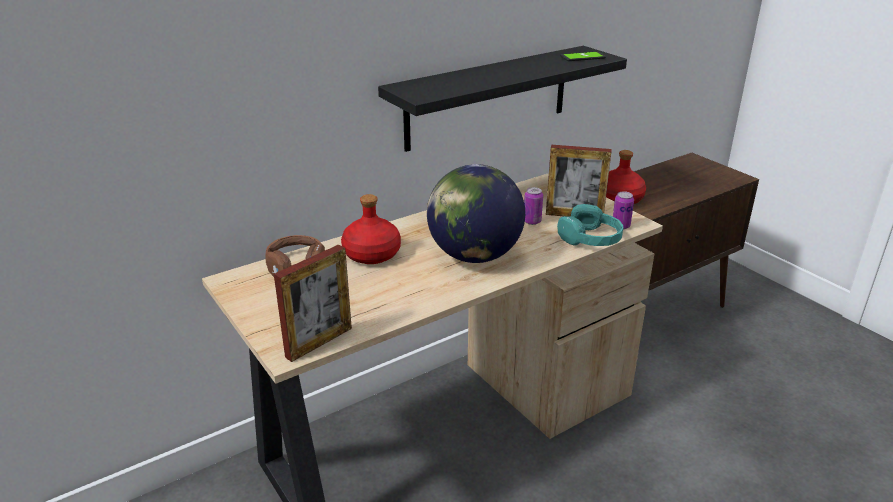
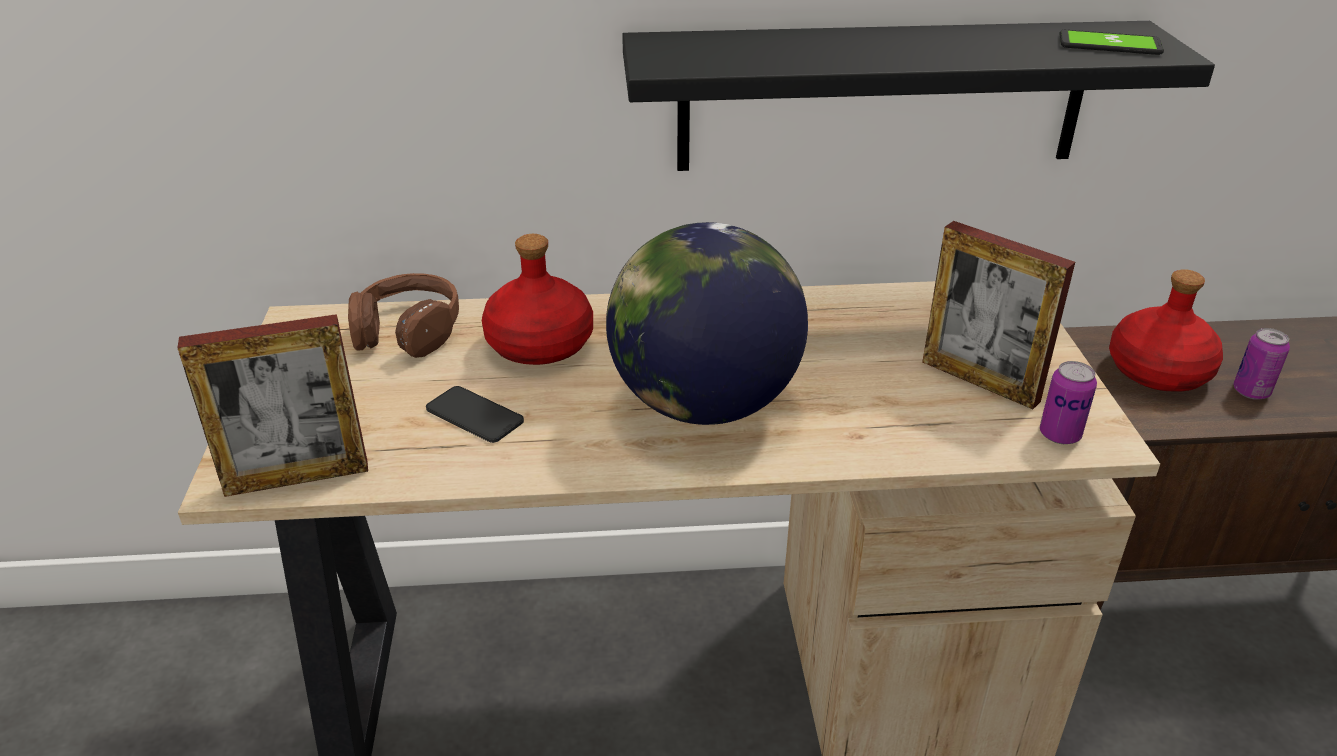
camera: 30 degrees right, 5 degrees up
(375, 291) = (474, 415): none -> phone
(532, 221) = (881, 368): can -> can (1251, 391)
(590, 239) = (965, 443): turquoise headphones -> none

